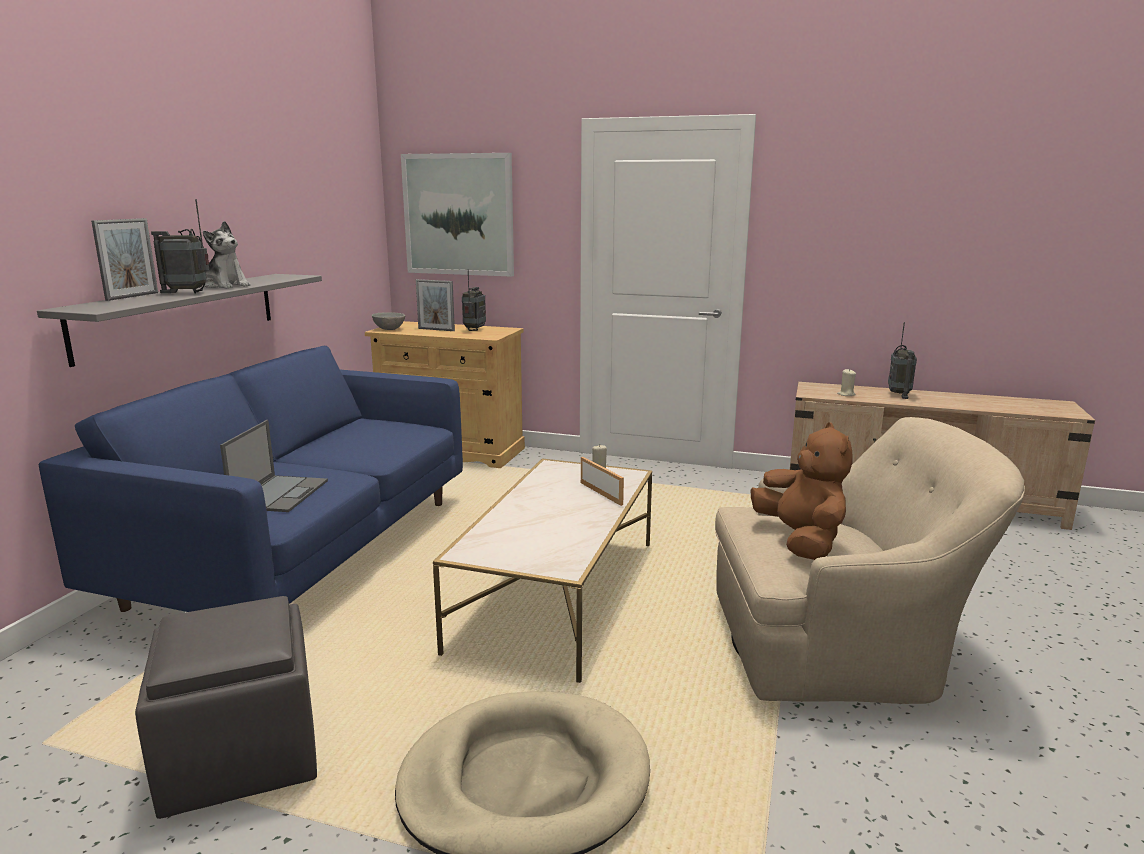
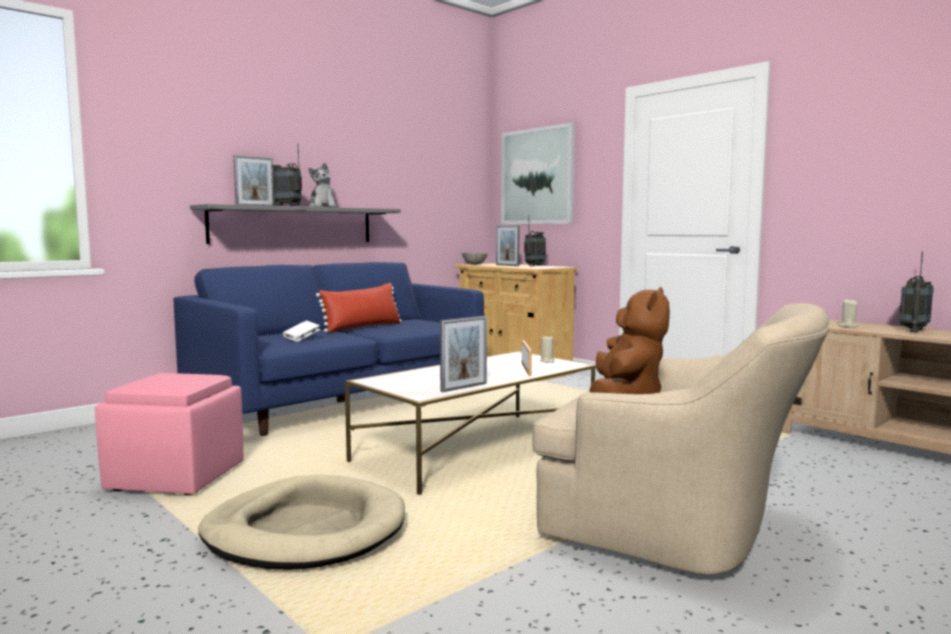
camera: 30 degrees right, 10 degrees down
(239, 755) = (176, 477): grey ottoman -> pink ottoman
(280, 493) = (301, 339): laptop -> white book
(320, 450) = (362, 327): none -> red pillow
(587, 542) = (464, 387): none -> picture frame

